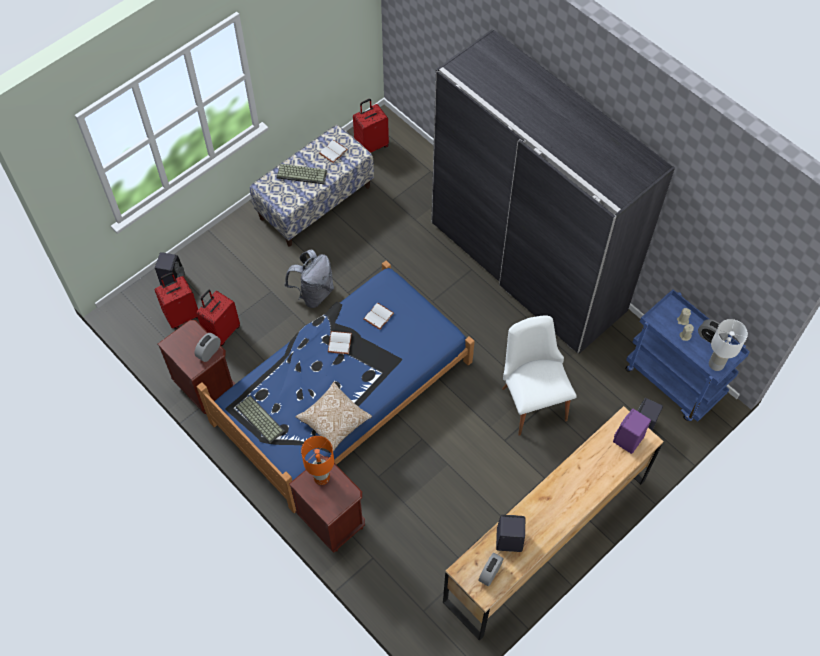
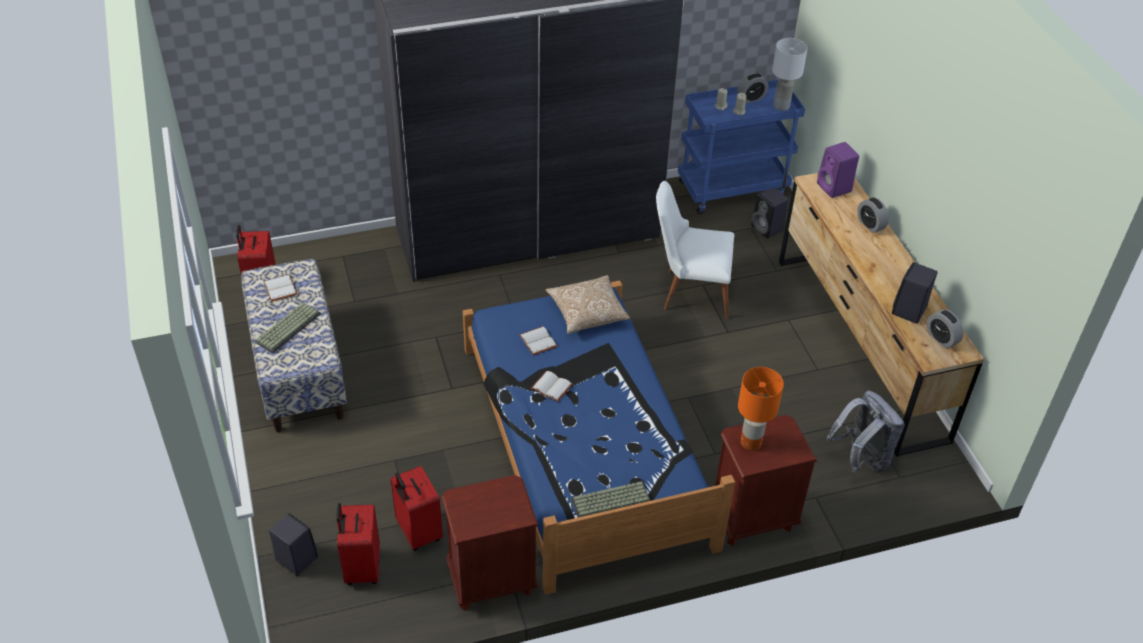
camera: 65 degrees left, 15 degrees down
(209, 352) = (507, 490): alarm clock -> alarm clock (870, 225)
(313, 293) = (429, 420): grey backpack -> grey backpack (861, 459)
(334, 421) = (654, 431): pillow -> pillow (587, 313)

